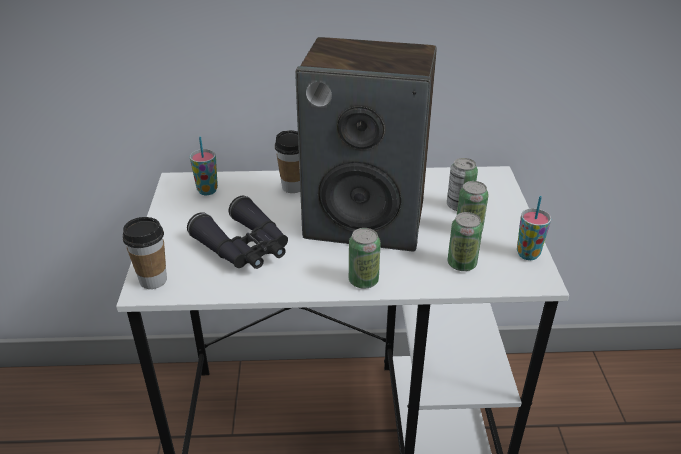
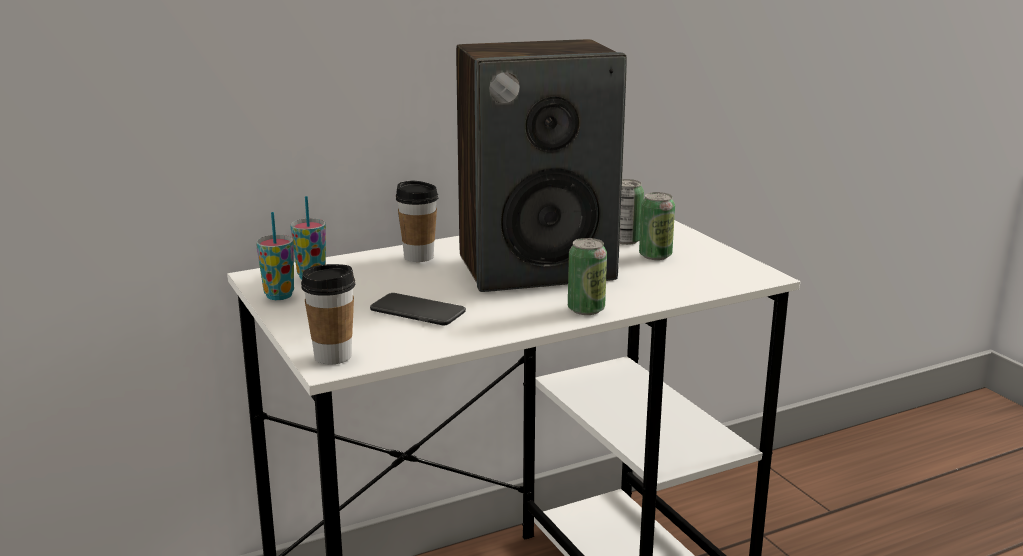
camera: 25 degrees left, 15 degrees down
(244, 247) = (417, 311): black binoculars -> phone
(461, 264) = (675, 279): can -> none
(528, 254) = (732, 261): cup -> cup (279, 296)

